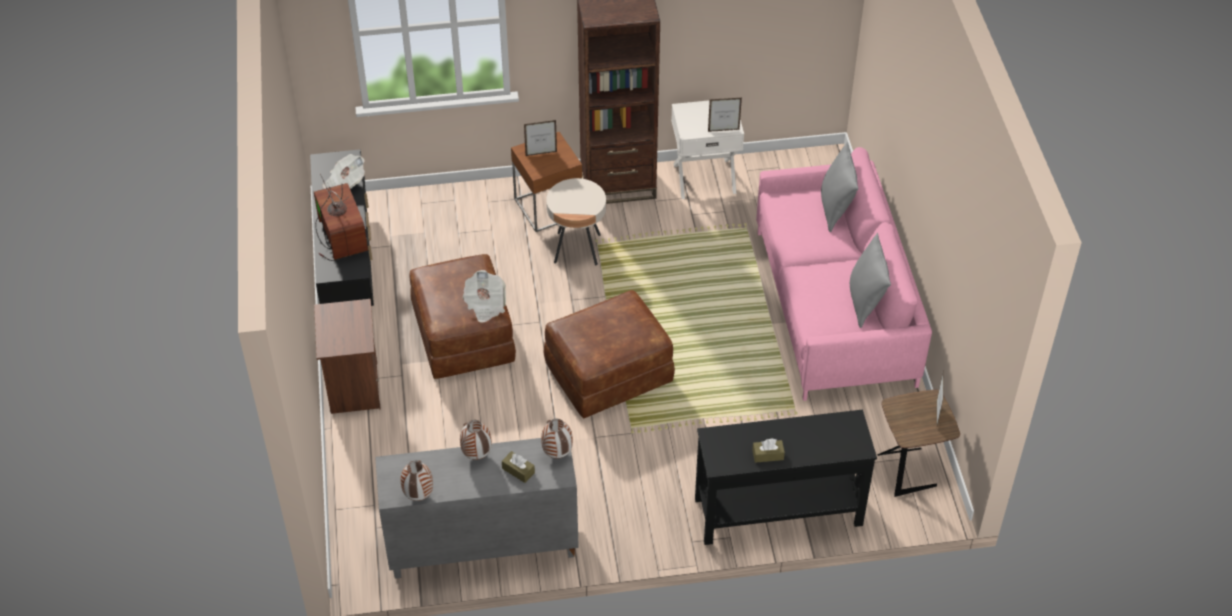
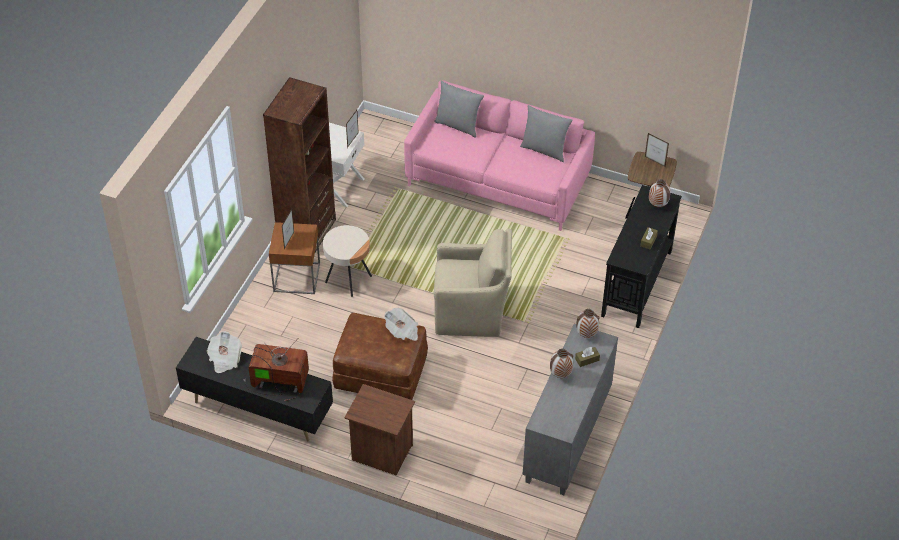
camera: 60 degrees left, 0 degrees up
(418, 495) = (574, 418): vase -> vase (657, 205)
(608, 374) = (471, 313): brown ottoman -> beige armchair

